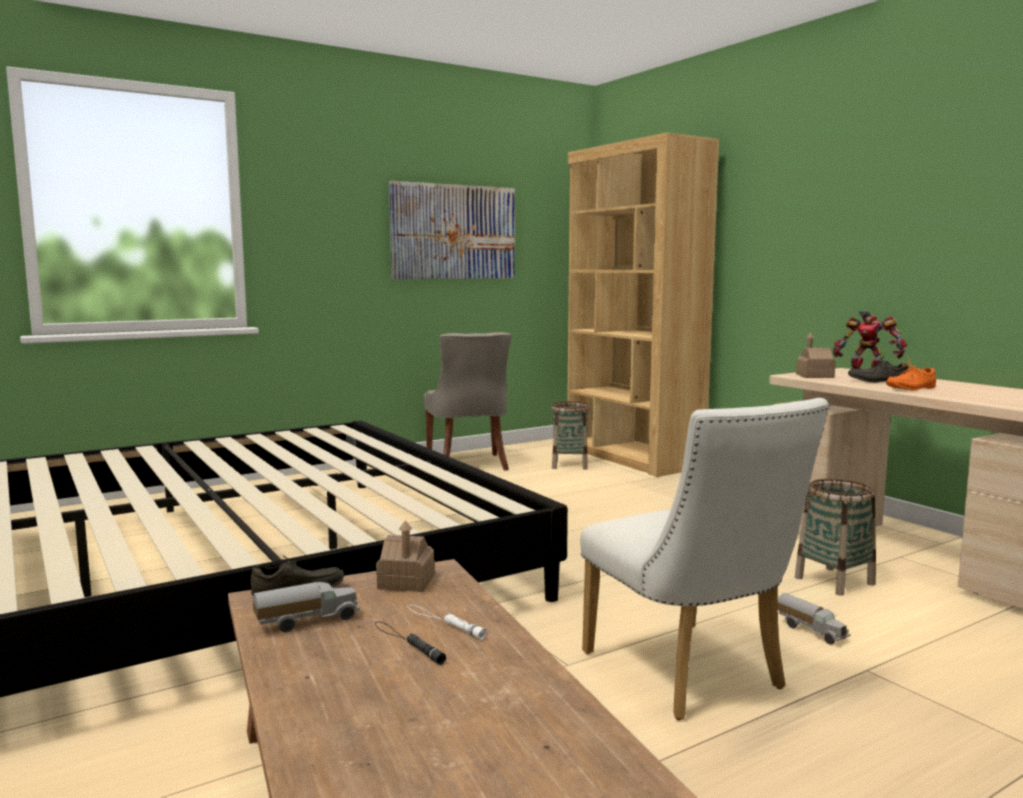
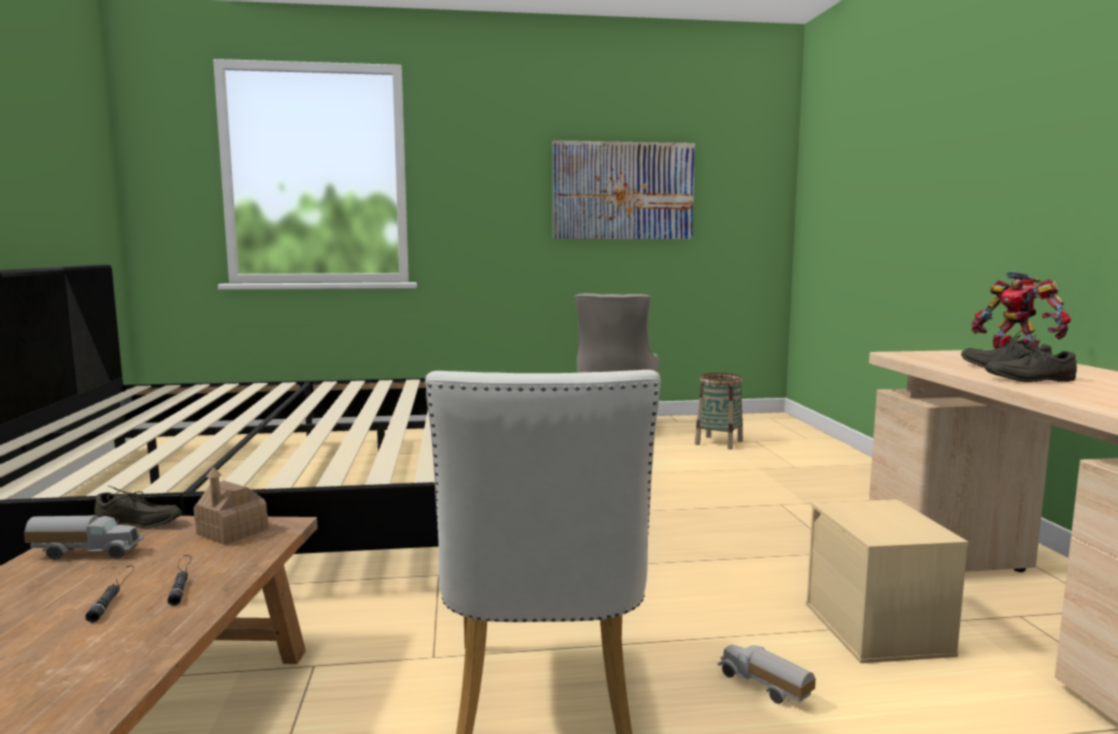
camera: 25 degrees right, 0 degrees up
(444, 622) = (181, 579): white flashlight -> black flashlight
(632, 457) = (800, 442): brown bookcase -> none
(811, 631) = (763, 688): toy truck -> toy truck turned 150 degrees clockwise
(814, 376) = (929, 356): toy house -> none
(834, 581) = (879, 629): basket -> beige storage box
(909, 388) = (1027, 379): orange shoe -> grey shoe

